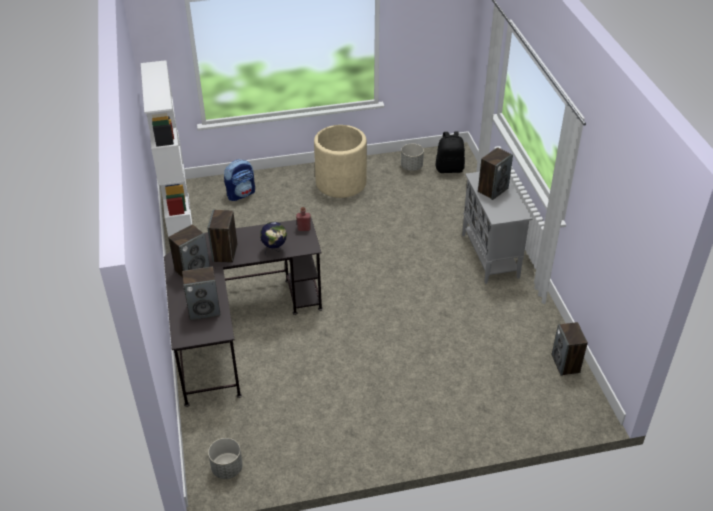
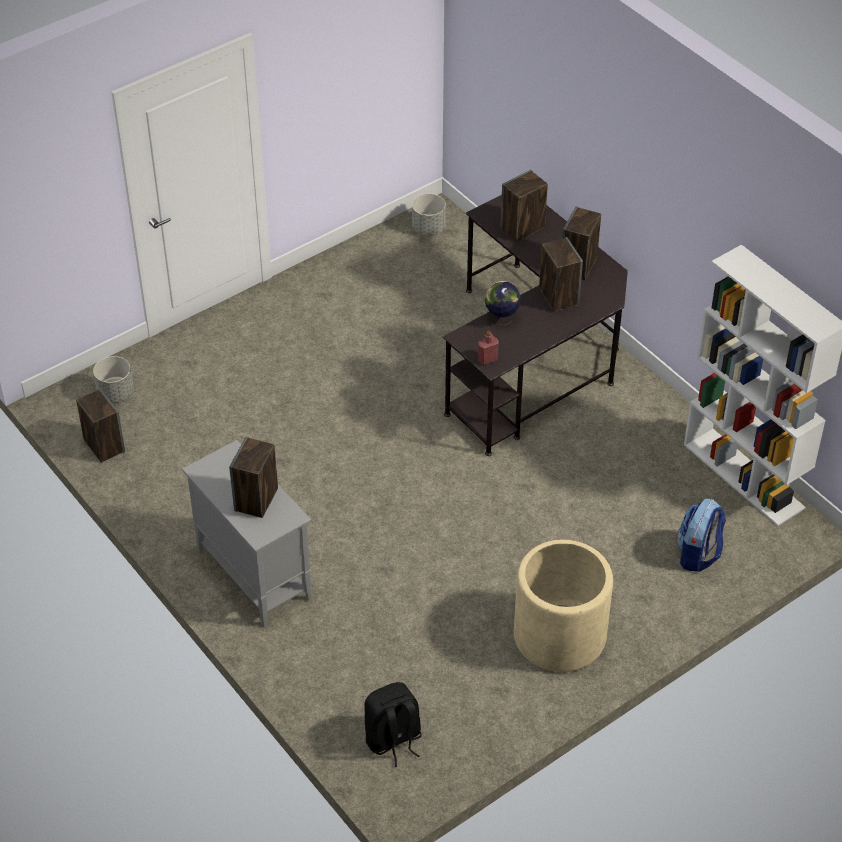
camera: 155 degrees right, 5 degrees up
(411, 167) = (462, 719): grey planter -> grey planter (116, 393)

